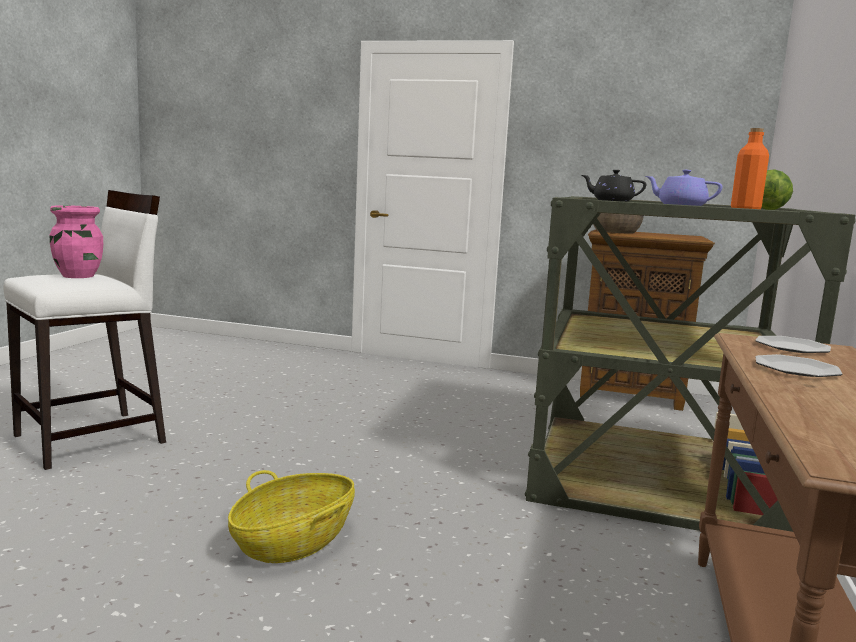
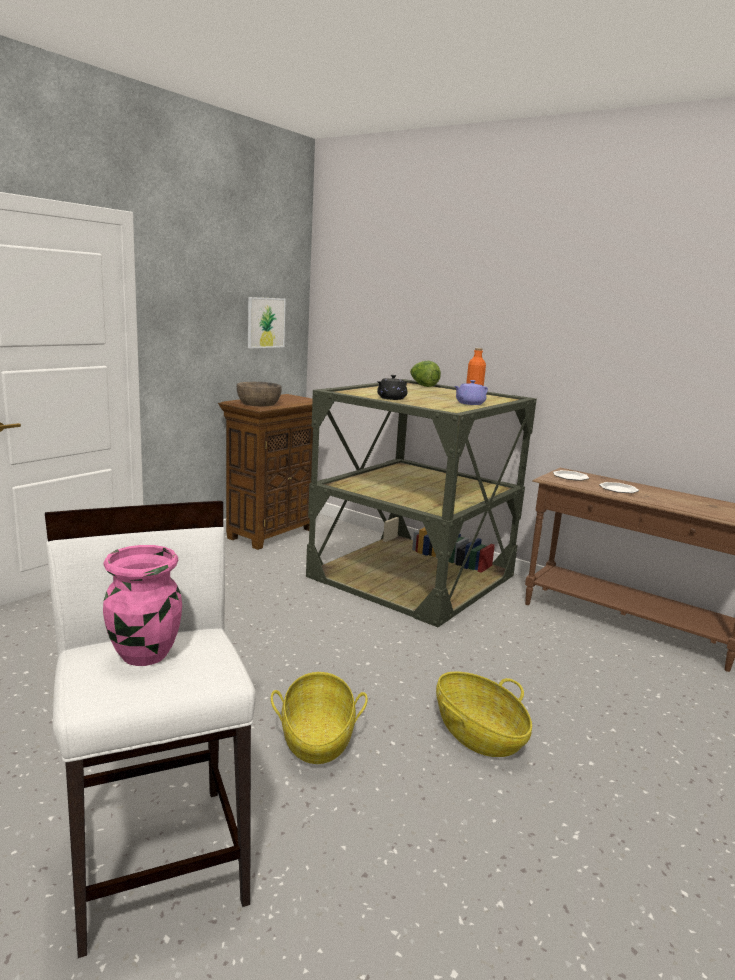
camera: 70 degrees left, 5 degrees up
(247, 465) = (317, 738): none -> basket
(683, 147) = (265, 322): none -> picture

